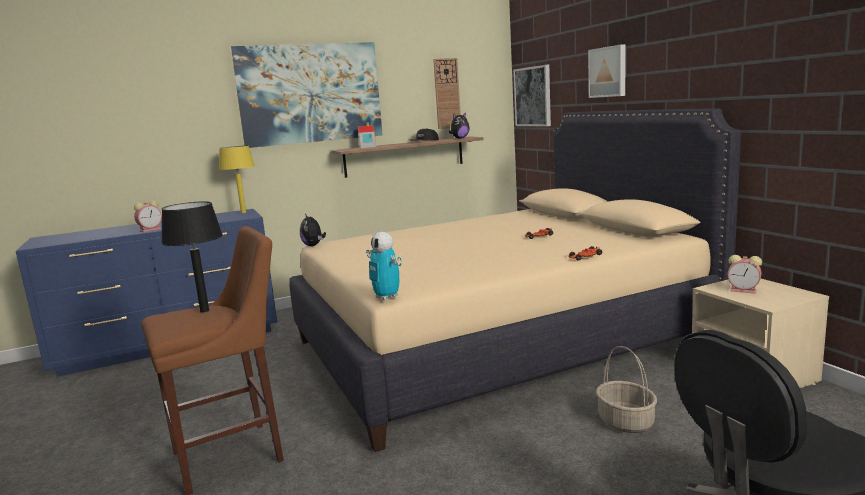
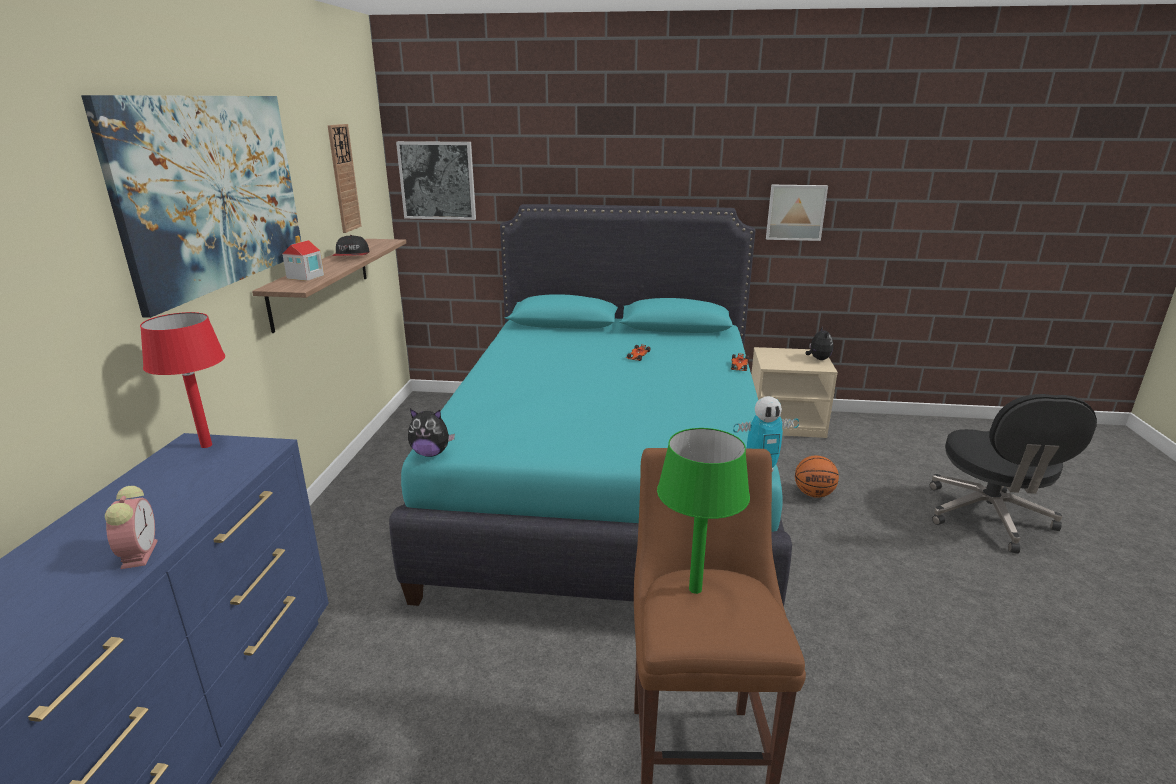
camera: 60 degrees left, 10 degrees up
(205, 311) = (696, 589): black table lamp -> green table lamp
(243, 212) = (206, 445): yellow table lamp -> red table lamp
(460, 138) = (384, 245): plush toy -> plush toy (818, 359)
(497, 343) = (607, 483): beige bed -> turquoise bed
(608, 72) = (580, 161): picture -> picture (795, 212)
(625, 422) = (813, 494): basket -> basketball
(744, 290) = (787, 360): alarm clock -> none

